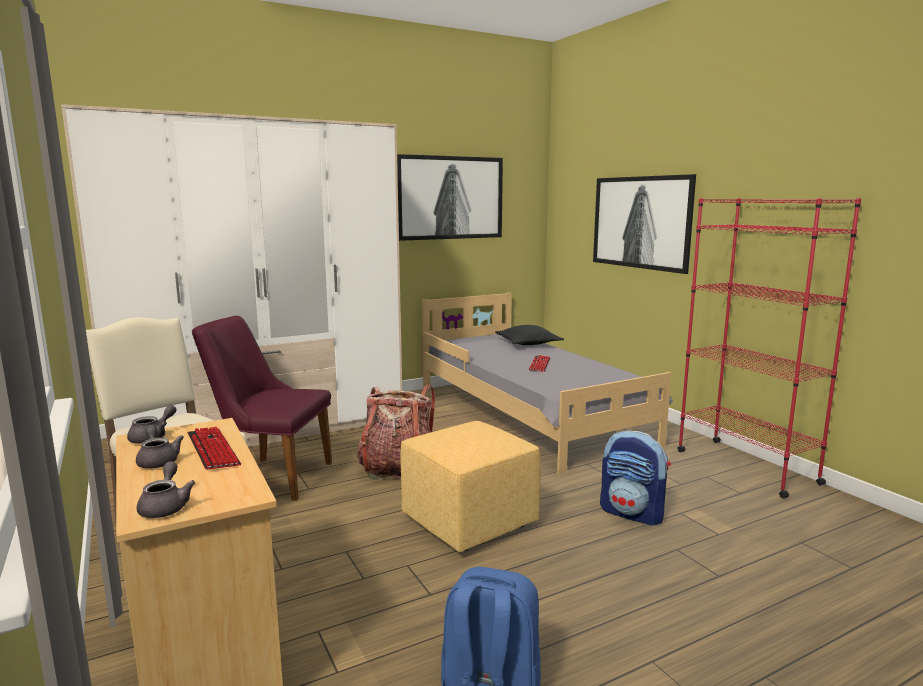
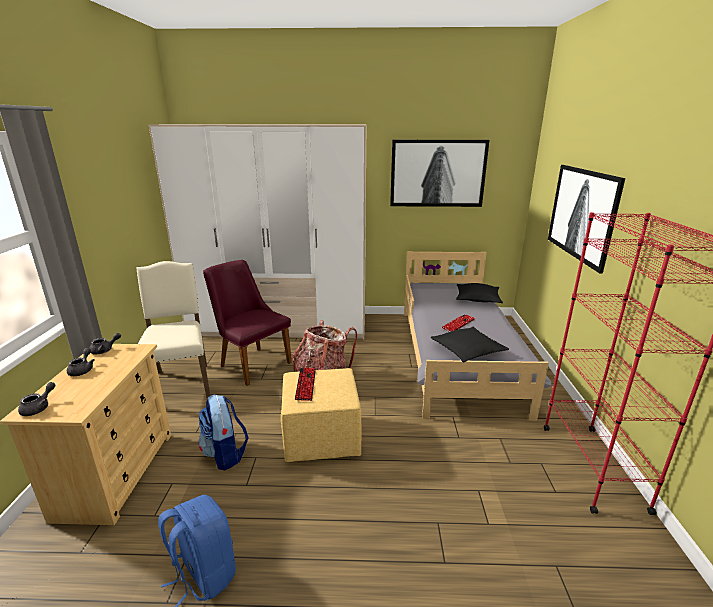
camera: 30 degrees right, 10 degrees up
(213, 450) = (112, 369): keyboard -> keyboard (305, 384)
(580, 382) = (467, 350): none -> black pillow
(633, 513) = (439, 475): backpack -> backpack (225, 454)

